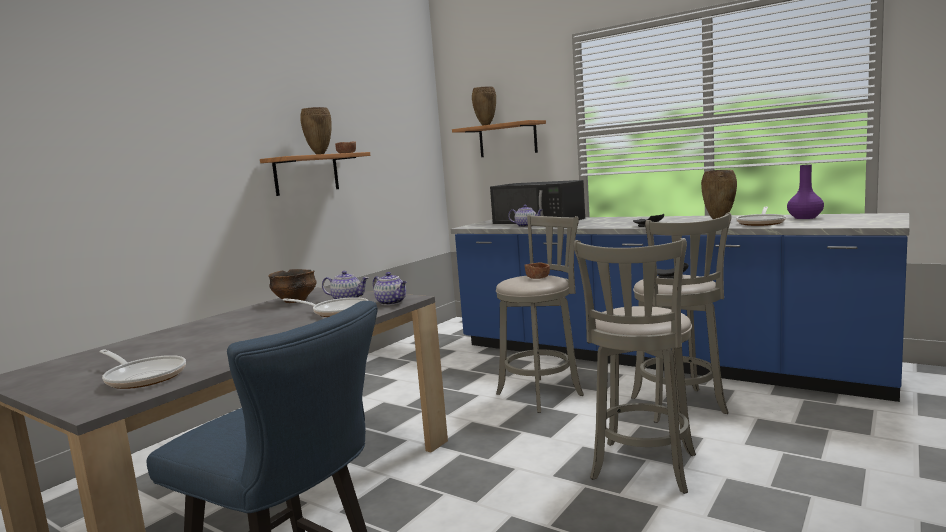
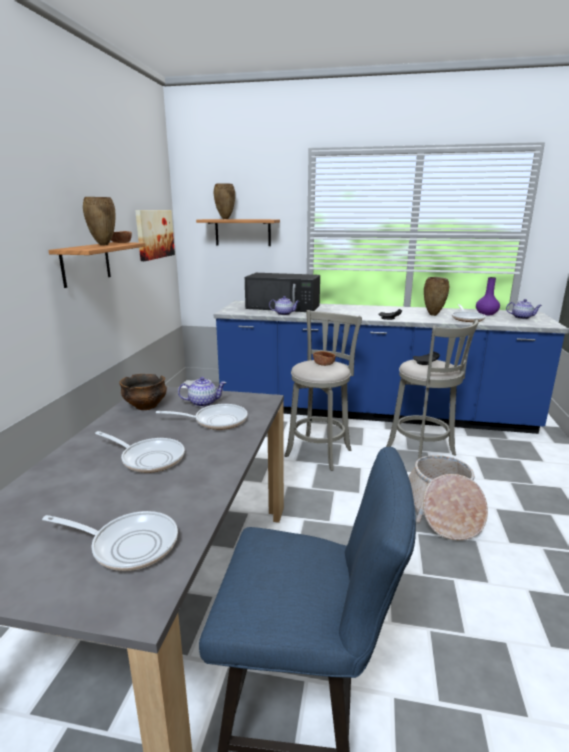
camera: 25 degrees left, 10 degrees up
(240, 332) = (149, 458): none -> frying pan
(392, 302) = (255, 405): teapot -> teapot (522, 317)
(407, 148) = (154, 234): none -> picture
(642, 469) = (442, 511): grey stool -> basket

